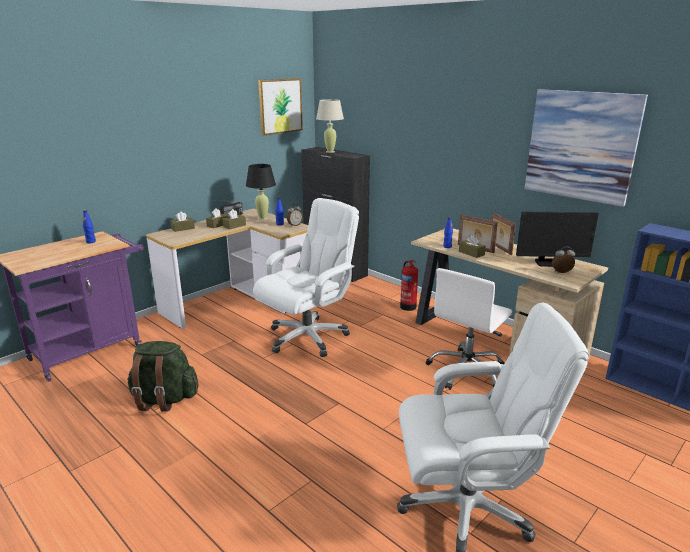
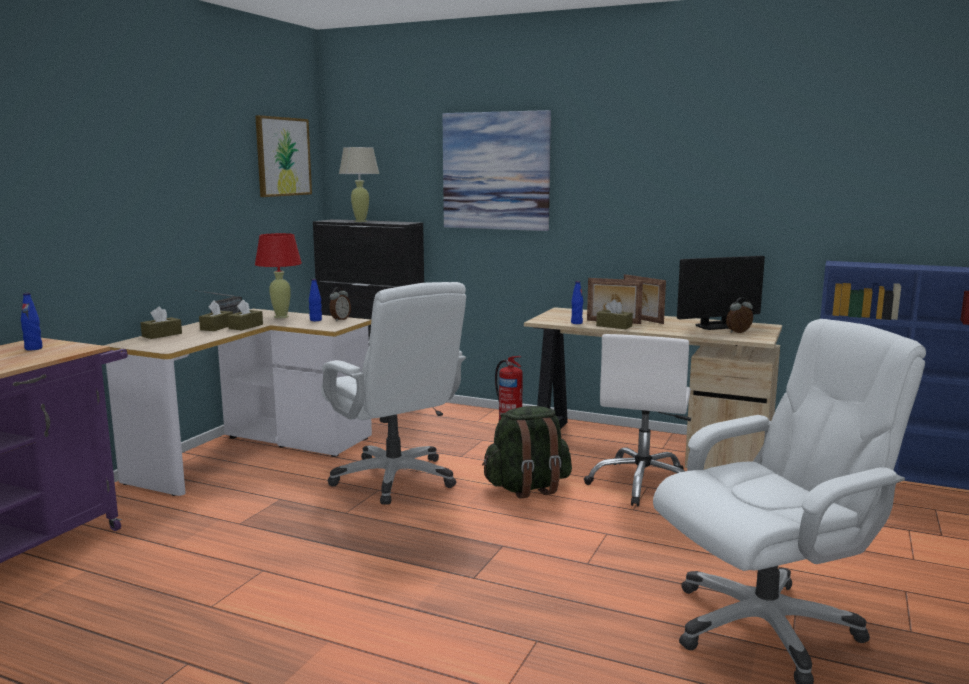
camera: 20 degrees left, 10 degrees down
(164, 400) = (219, 590): green backpack -> green backpack (527, 488)
(262, 218) = (281, 317): black table lamp -> red table lamp
(308, 337) = (395, 479): white office chair -> white office chair turned 120 degrees clockwise
(581, 146) = (729, 177): picture -> picture (496, 171)

